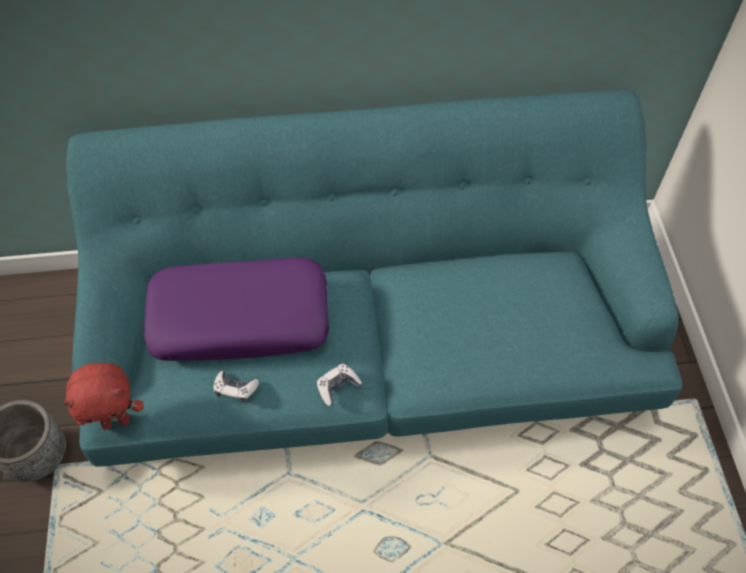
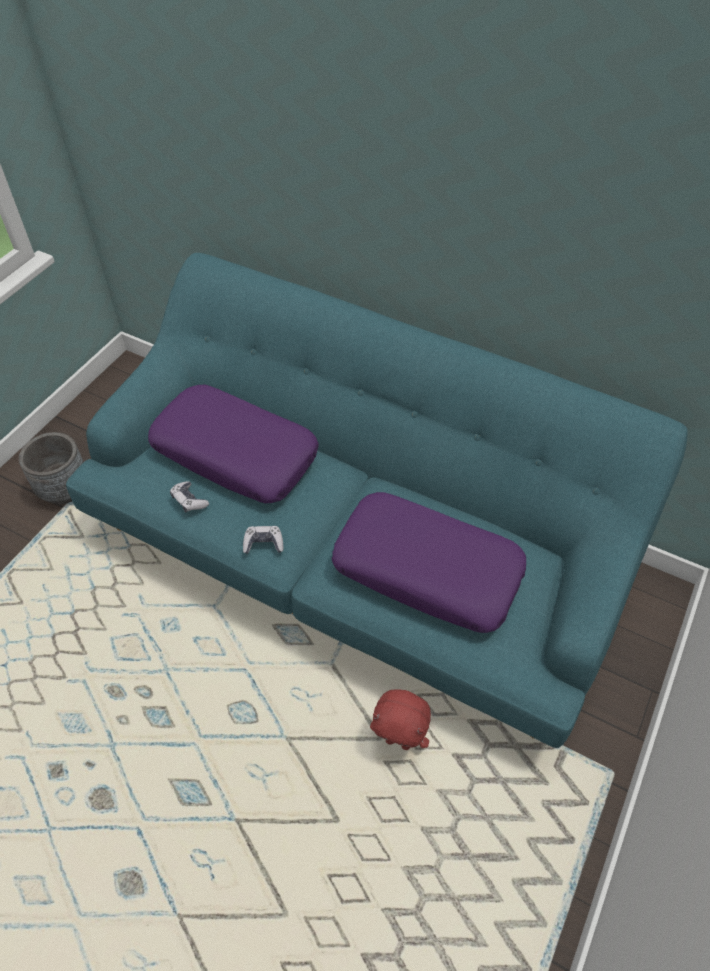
camera: 35 degrees right, 5 degrees down
(116, 421) = (98, 477): red plush toy -> red plush toy (399, 741)
(493, 325) = (427, 570): none -> purple pillow

